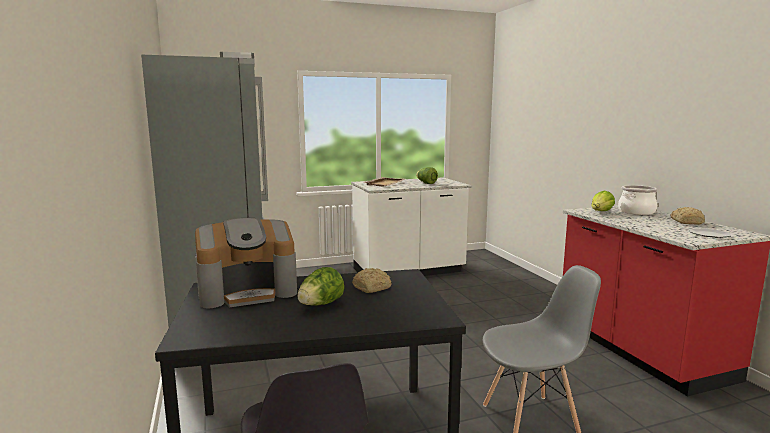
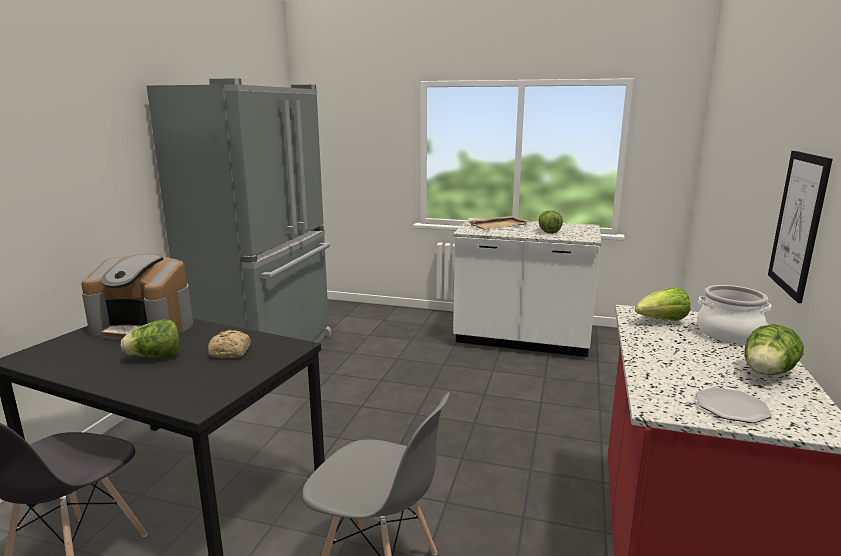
camera: 35 degrees right, 5 degrees up
(652, 147) = (798, 223): none -> picture
(687, 222) = (766, 374): bread -> lettuce

